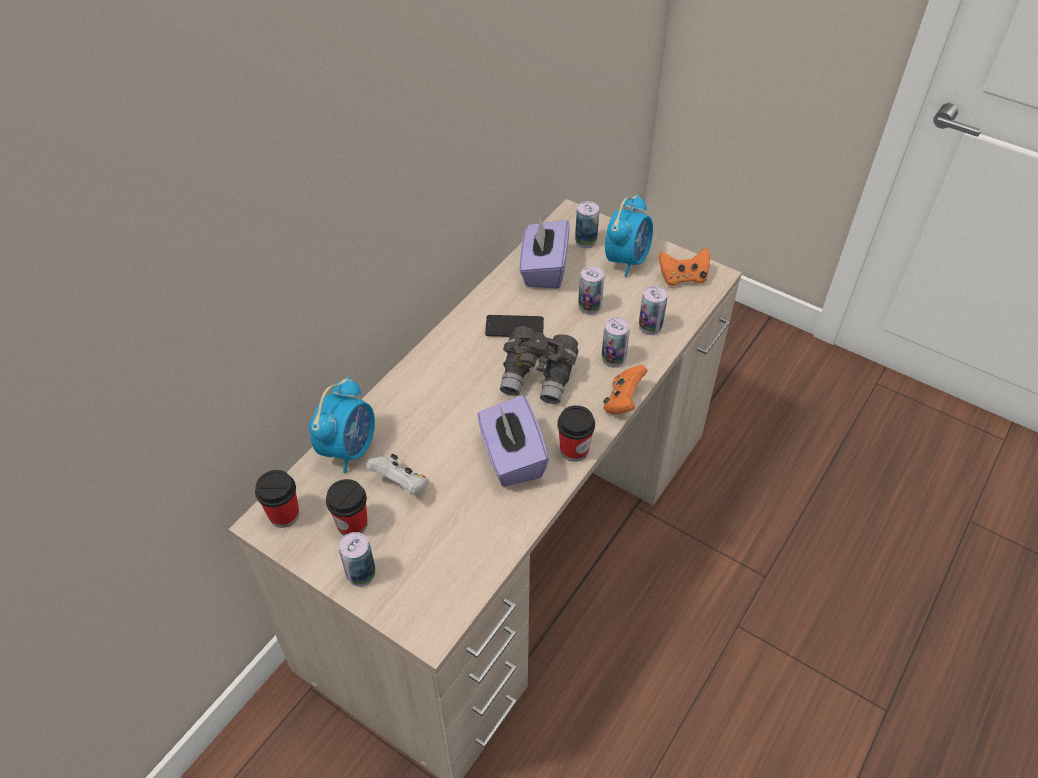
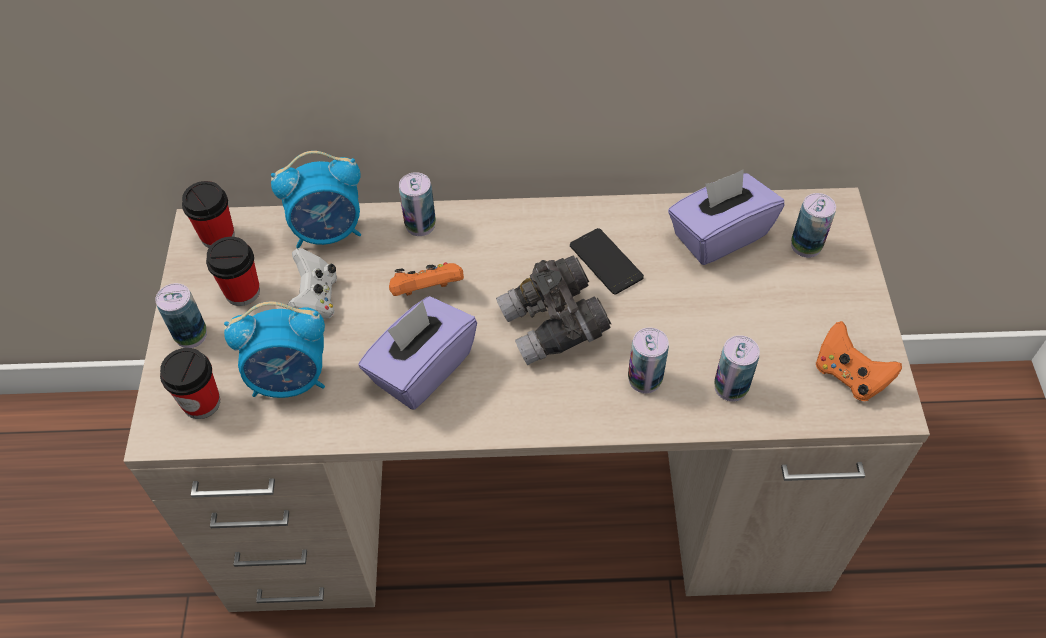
camera: 55 degrees right, 5 degrees up
(574, 450) = (477, 419): cup -> cup (201, 403)
(589, 307) = (704, 310): can -> can (420, 225)
(622, 401) = (588, 425): orange game controller -> orange game controller (426, 291)
(627, 260) = (818, 302): alarm clock -> alarm clock (290, 380)

